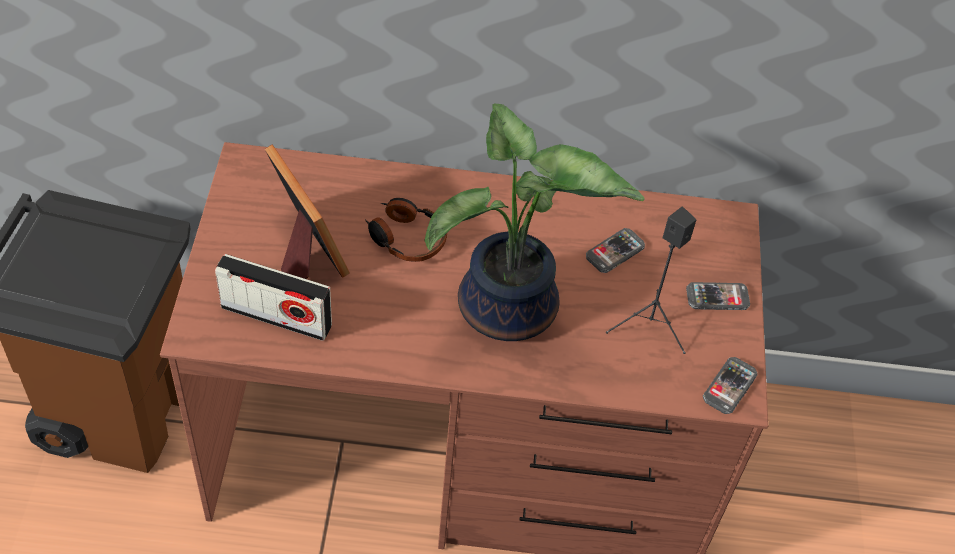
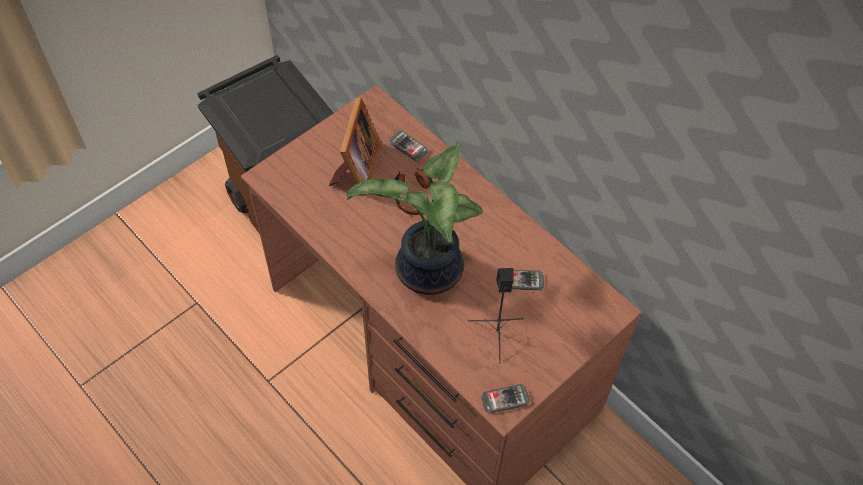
camera: 45 degrees right, 5 degrees up
(276, 316) = (310, 193): radio -> none
(717, 297) = (553, 347): phone -> phone (408, 146)

